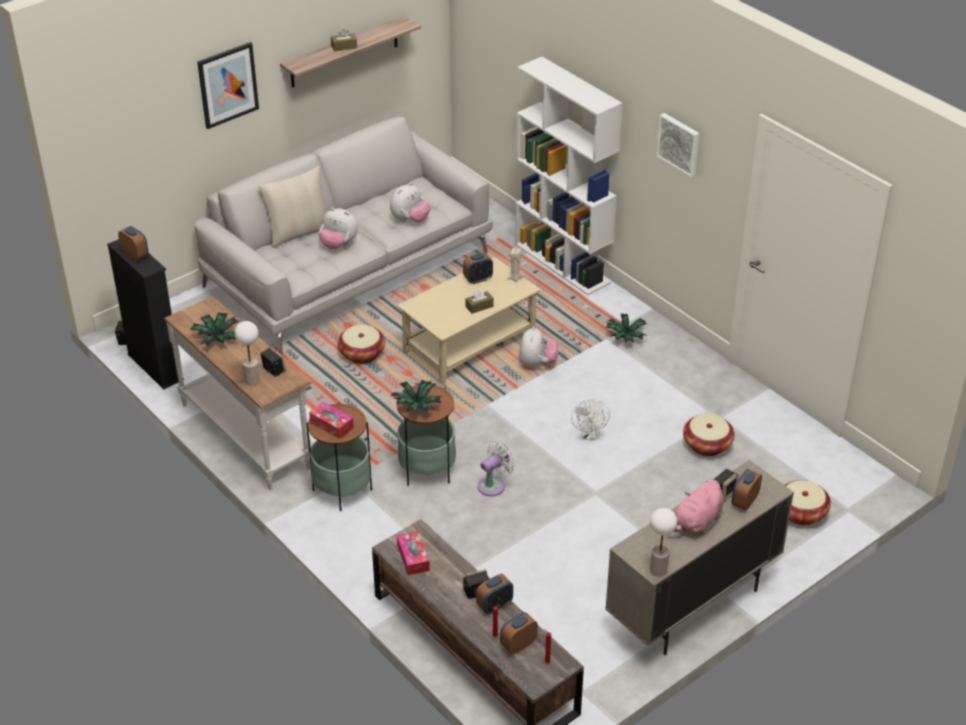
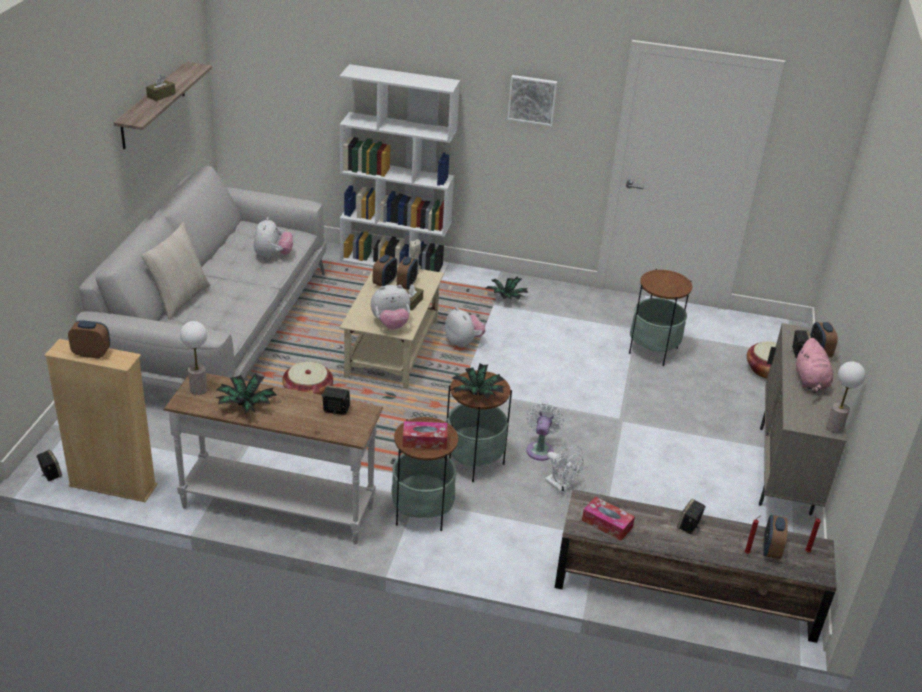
camera: 40 degrees left, 5 degrees down
(155, 367) = (113, 486): black bookcase -> beige bookcase
(227, 85) = (80, 152): picture -> none
(252, 380) = (326, 427): table lamp -> table lamp (198, 389)
(338, 244) = (231, 296): plush toy -> plush toy (391, 324)
(494, 606) = (715, 529): alarm clock -> alarm clock (406, 285)
(589, 435) = (565, 379): white fan -> white fan (561, 486)
(707, 445) = (653, 351): basket -> side table

